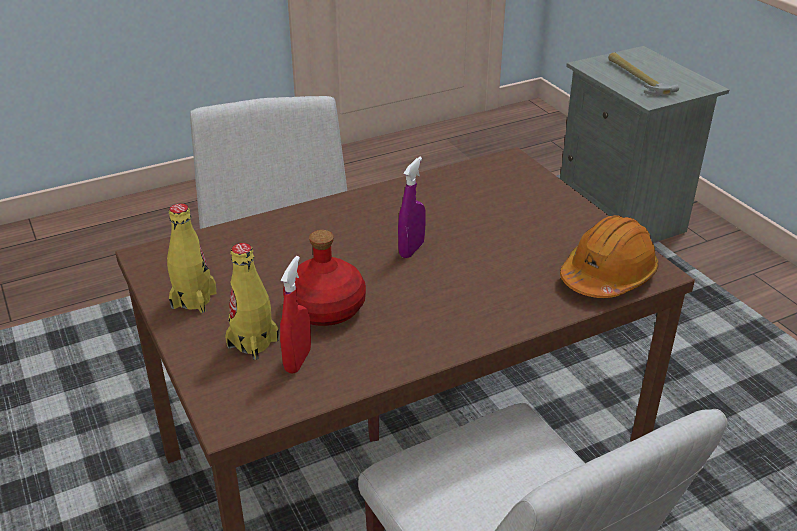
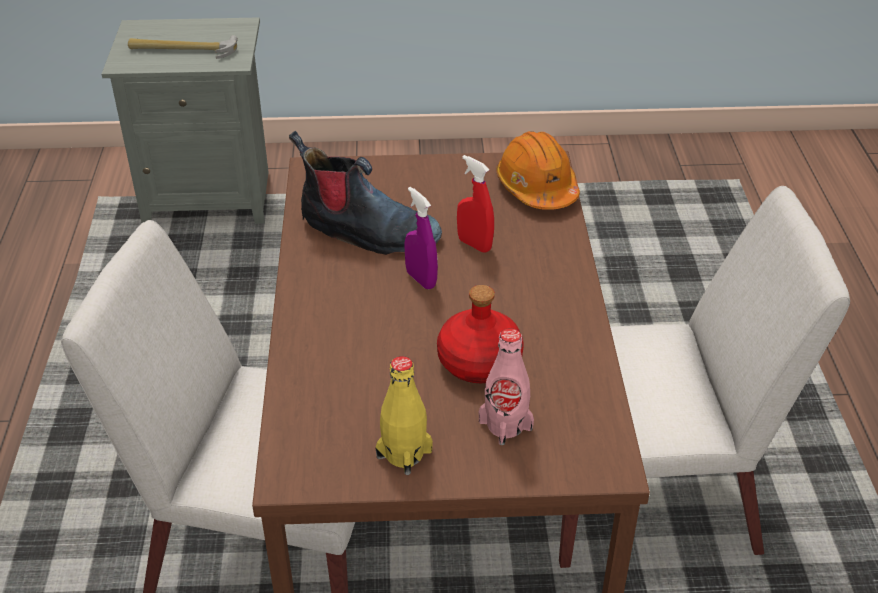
camera: 65 degrees left, 5 degrees up
(253, 343) = (505, 425): yellow bottle -> pink bottle
(298, 360) = (549, 401): red spray bottle -> red spray bottle (474, 244)
(451, 207) = (367, 232): none -> boot

